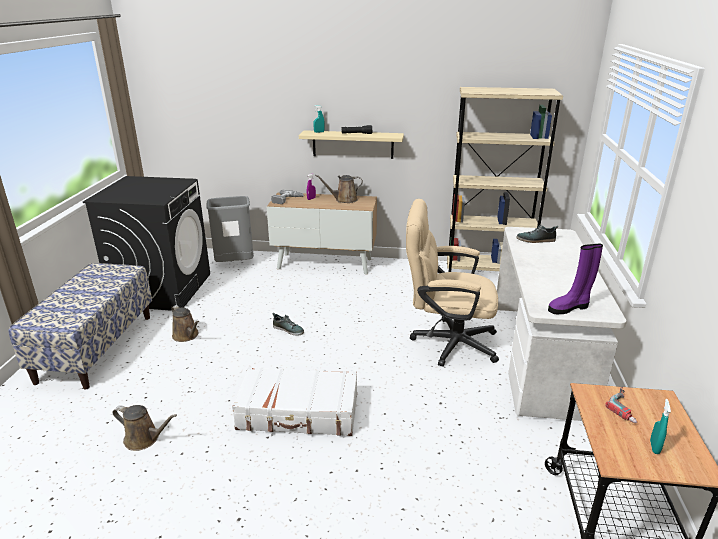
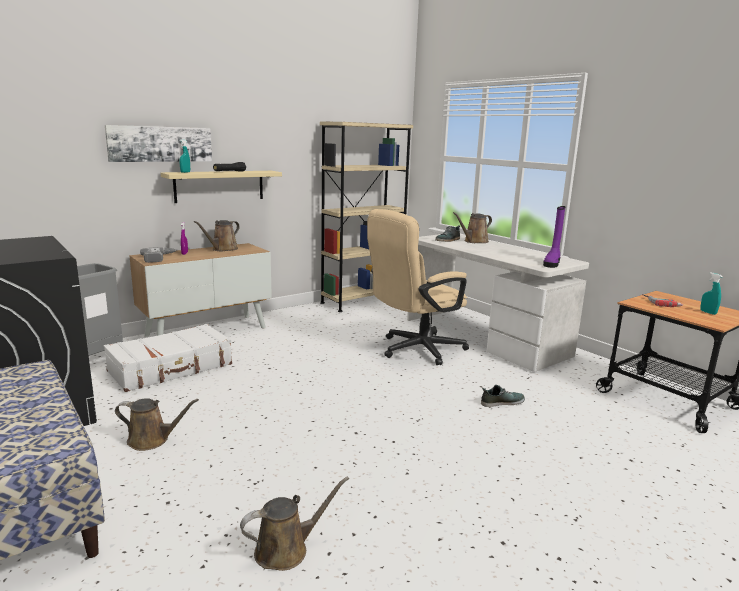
camera: 45 degrees left, 10 degrees down
(288, 329) = (267, 390): shoe -> shoe (502, 402)
(298, 412) = (398, 442): white suitcase -> white suitcase (171, 368)
(304, 107) = (160, 144): none -> picture
(561, 249) = (474, 241): none -> brown watering can

